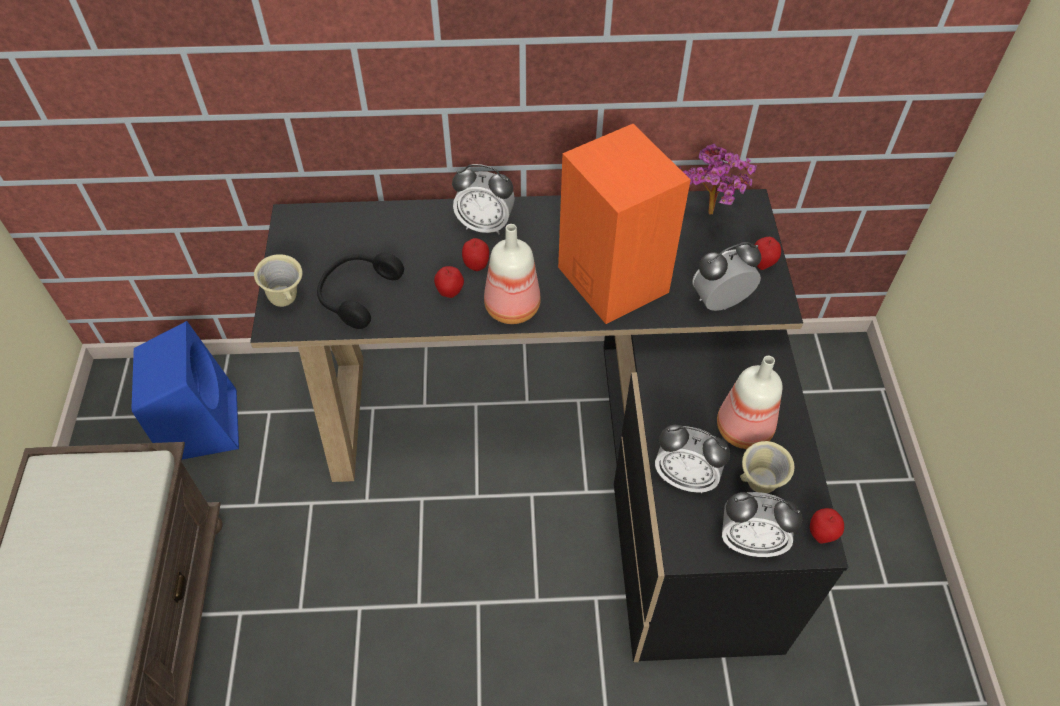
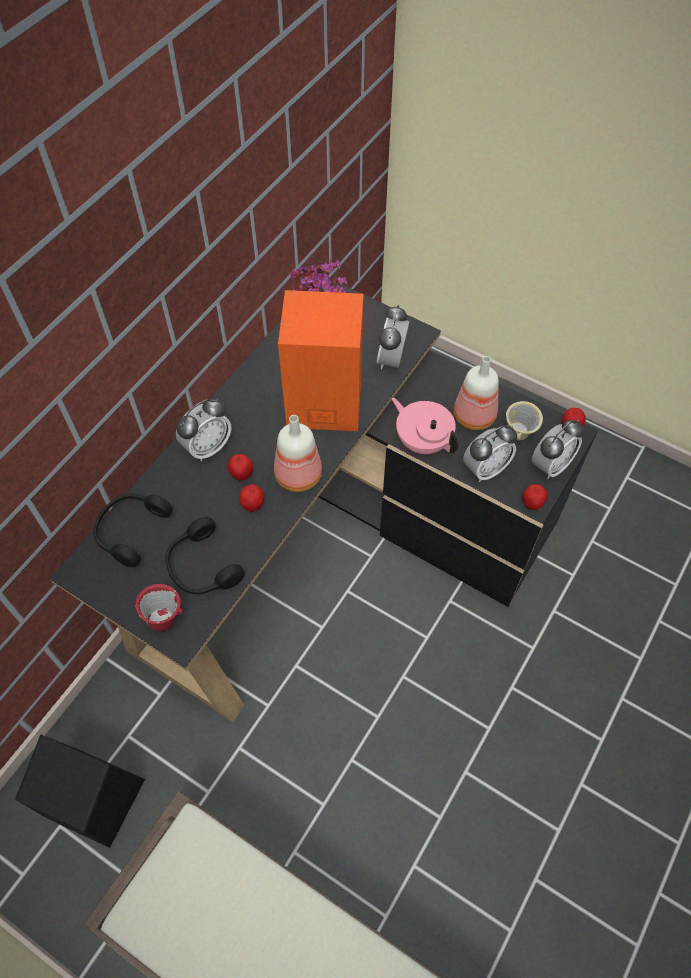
camera: 55 degrees left, 5 degrees up
(201, 423) = (93, 798): blue speaker -> black speaker
(287, 300) = (165, 619): beige mug -> red mug
(356, 225) = (130, 530): none -> black headphones
(667, 399) = (423, 441): none -> pink teapot
(762, 264) = (380, 318): apple -> apple (532, 504)

